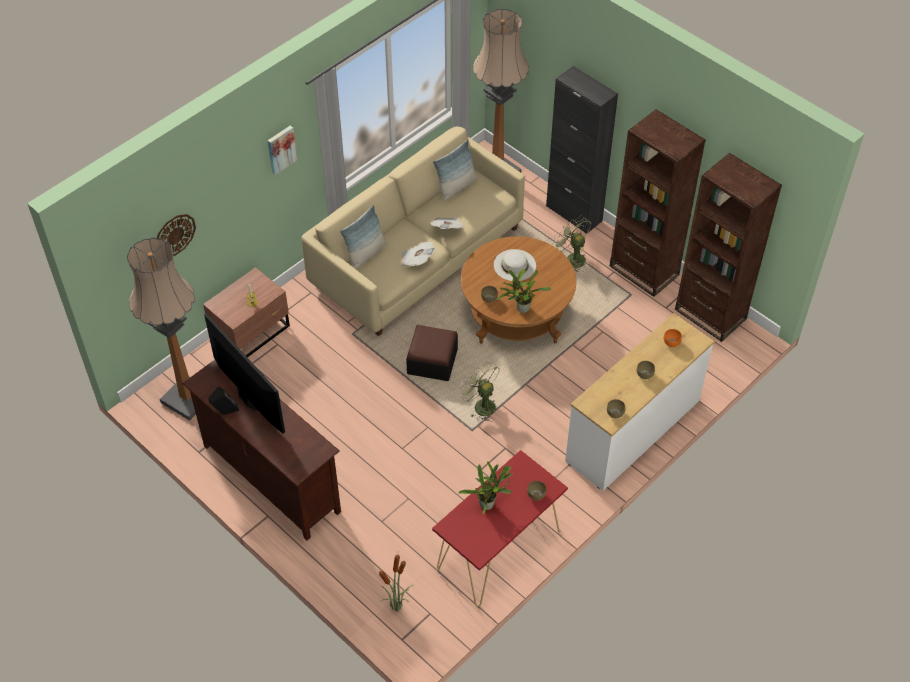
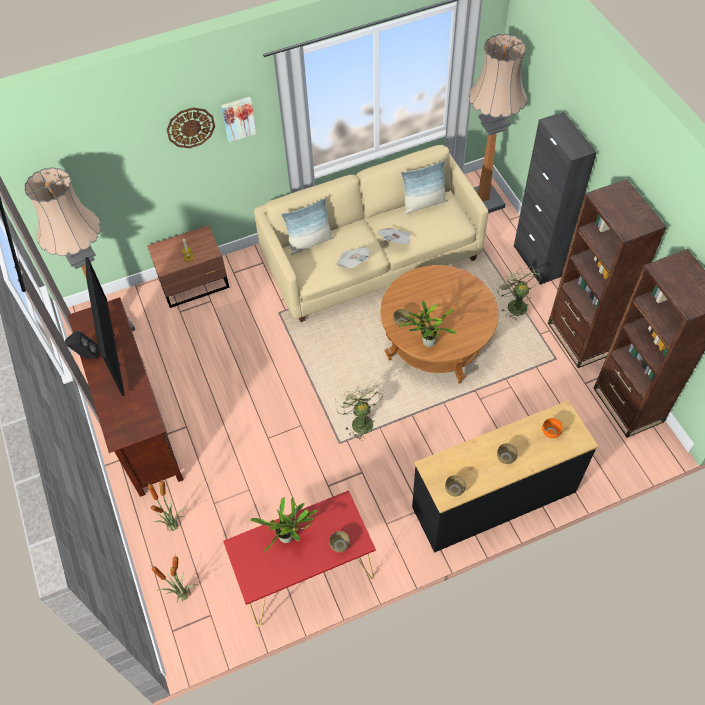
camera: 25 degrees right, 5 degrees up
(174, 235) = (108, 173): wall clock -> wall clock (190, 127)
(355, 554) = (174, 526): none -> potted plant
(432, 361) = (336, 362): ottoman -> none
(514, 265) = (442, 296): white hat -> none
(633, 431) = (494, 500): white dresser -> black dresser

